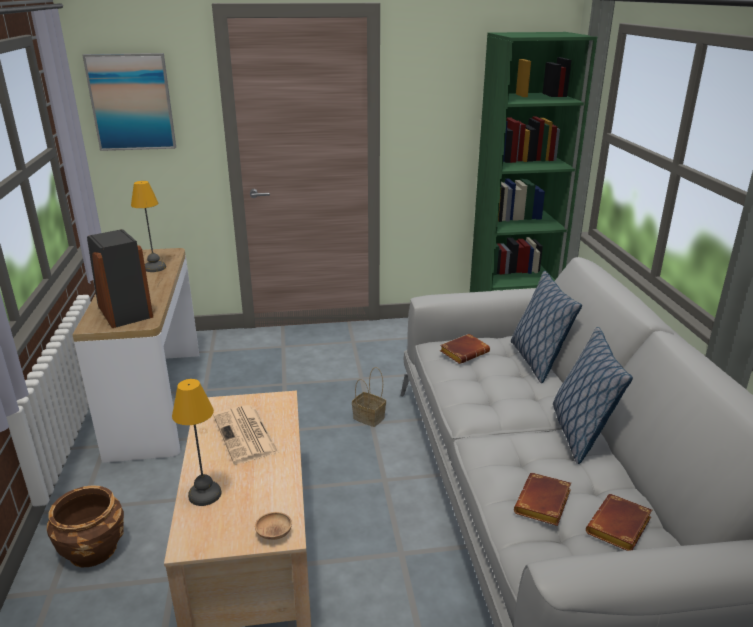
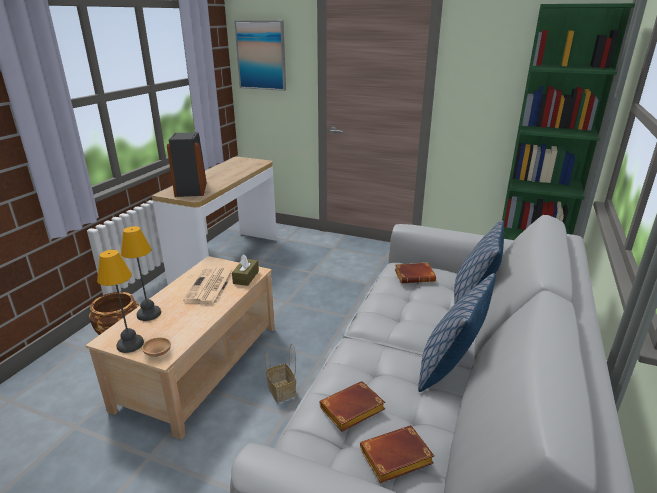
camera: 30 degrees right, 0 degrees up
(155, 267) = (241, 168): table lamp -> table lamp (131, 344)
(277, 409) = (246, 277): none -> brown tissue box
(370, 418) = (349, 312): basket -> basket (282, 391)

